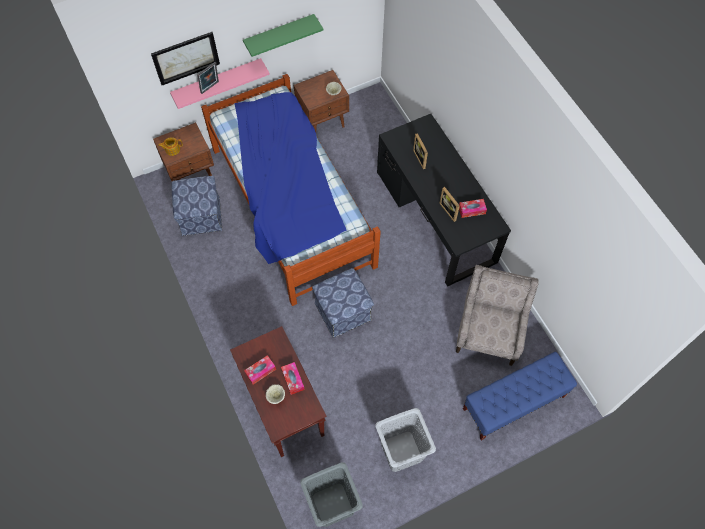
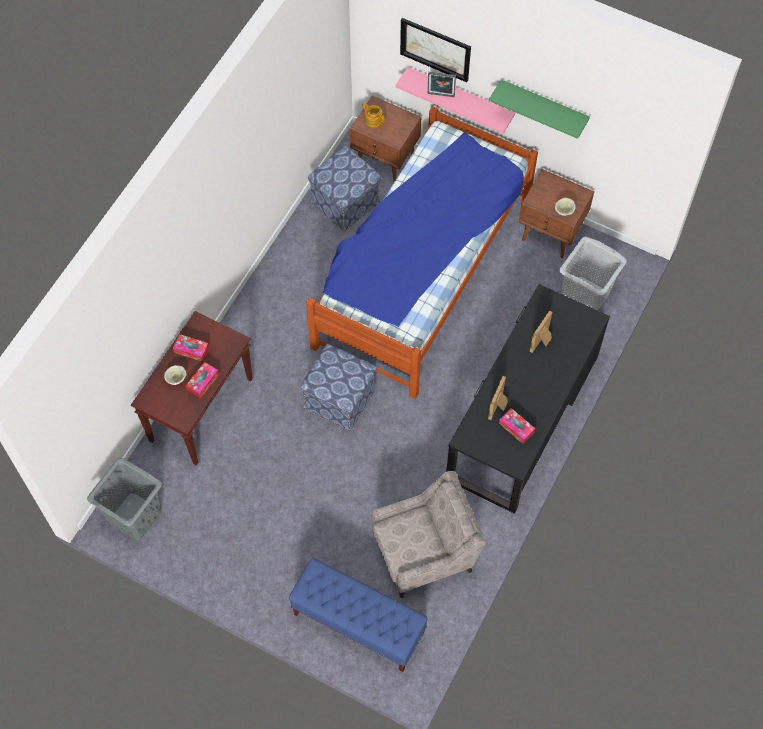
camera: 55 degrees right, 0 degrees up
(401, 451) = (229, 545): grey laundry basket -> grey laundry basket (584, 297)

